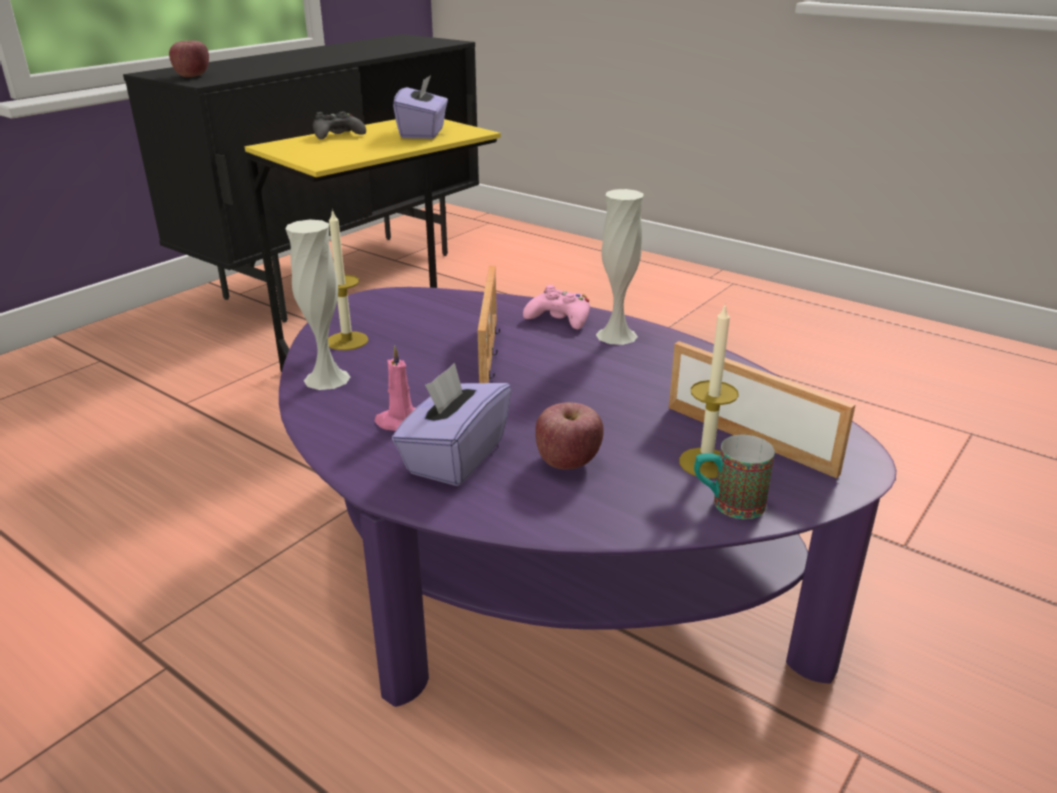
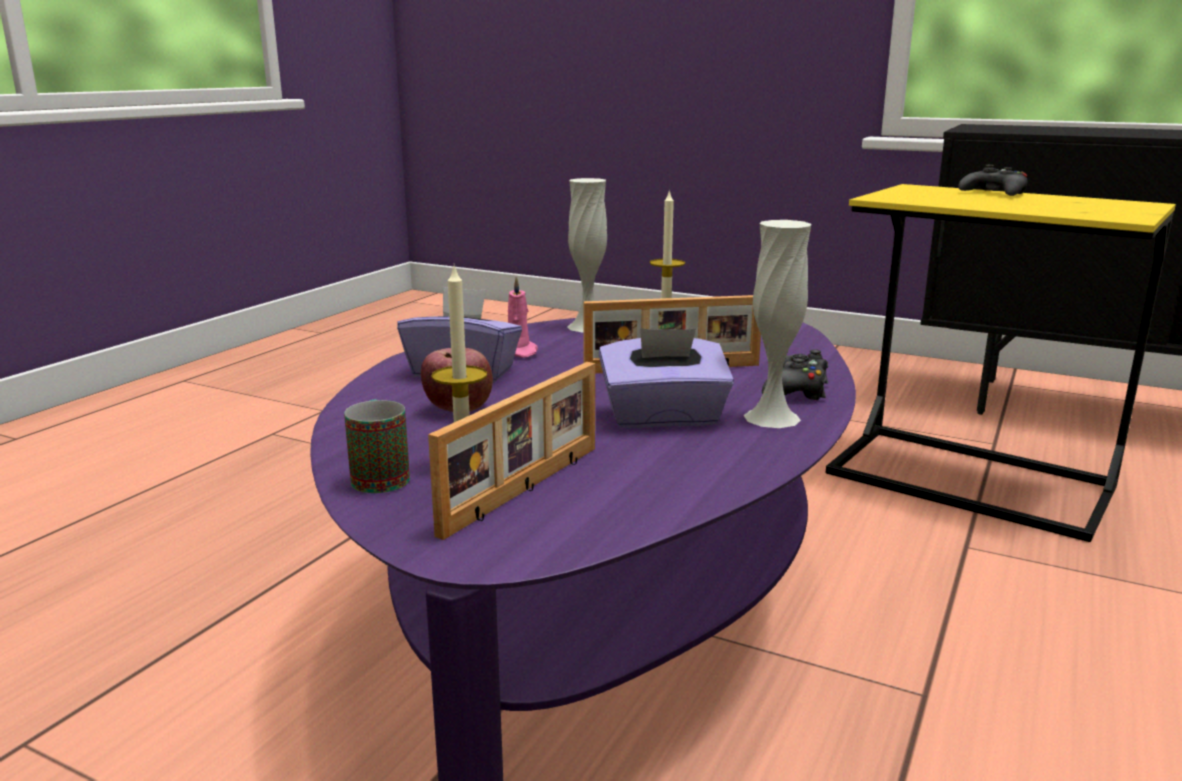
camera: 80 degrees right, 10 degrees down
(192, 76) = (988, 128): apple -> none
(423, 133) = (1072, 207): purple tissue box -> purple tissue box (663, 418)
(560, 318) = (795, 390): pink game controller -> black game controller

